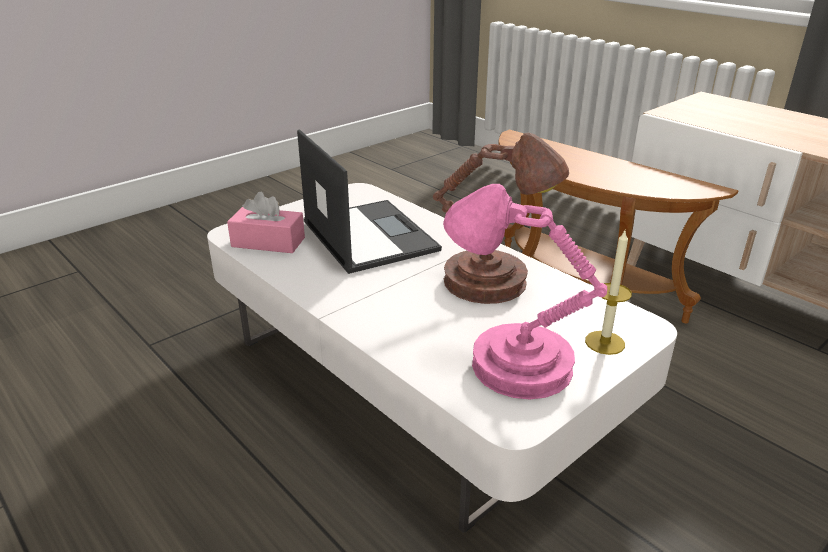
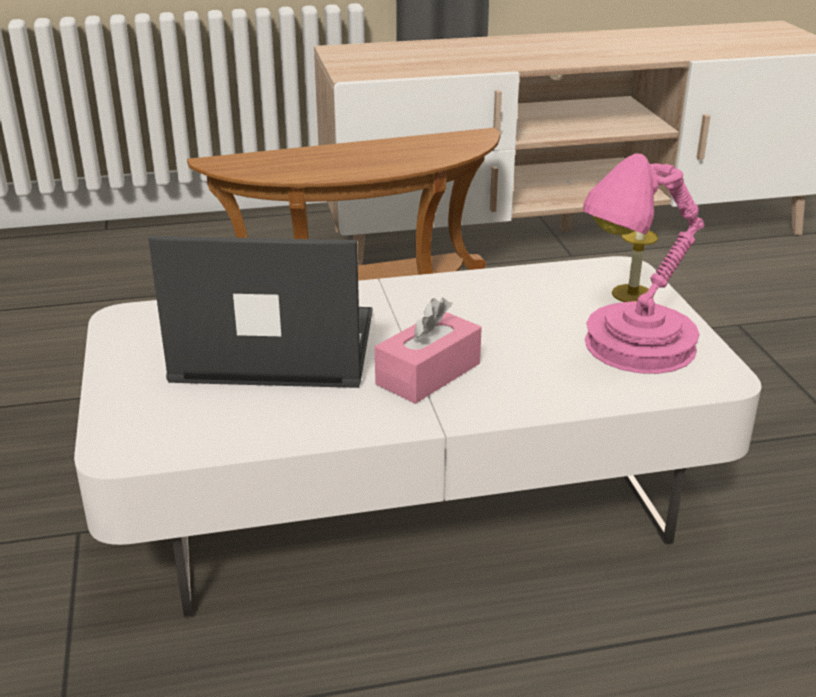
camera: 60 degrees left, 0 degrees up
(268, 242) = (194, 426): pink tissue box -> pink tissue box (428, 374)
(492, 283) = (474, 309): brown table lamp -> none

